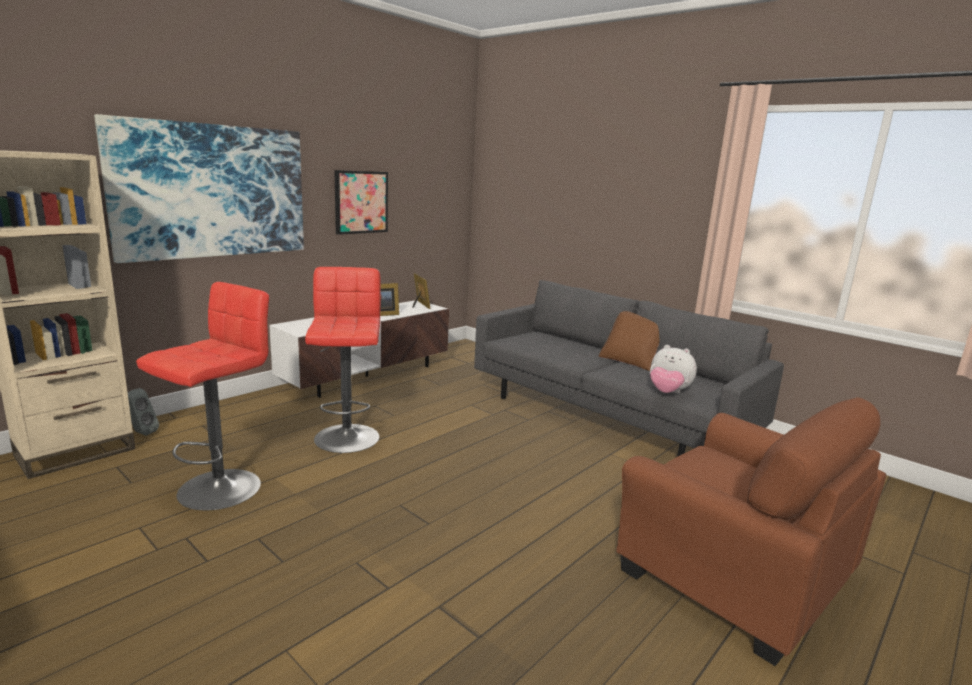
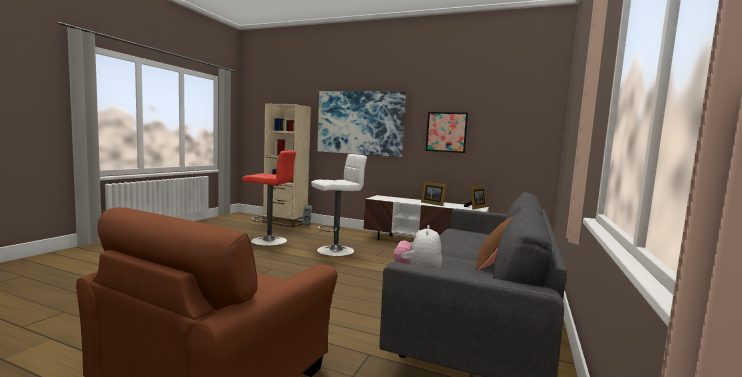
camera: 70 degrees right, 10 degrees down
(347, 438) = (336, 251): red stool -> white stool

